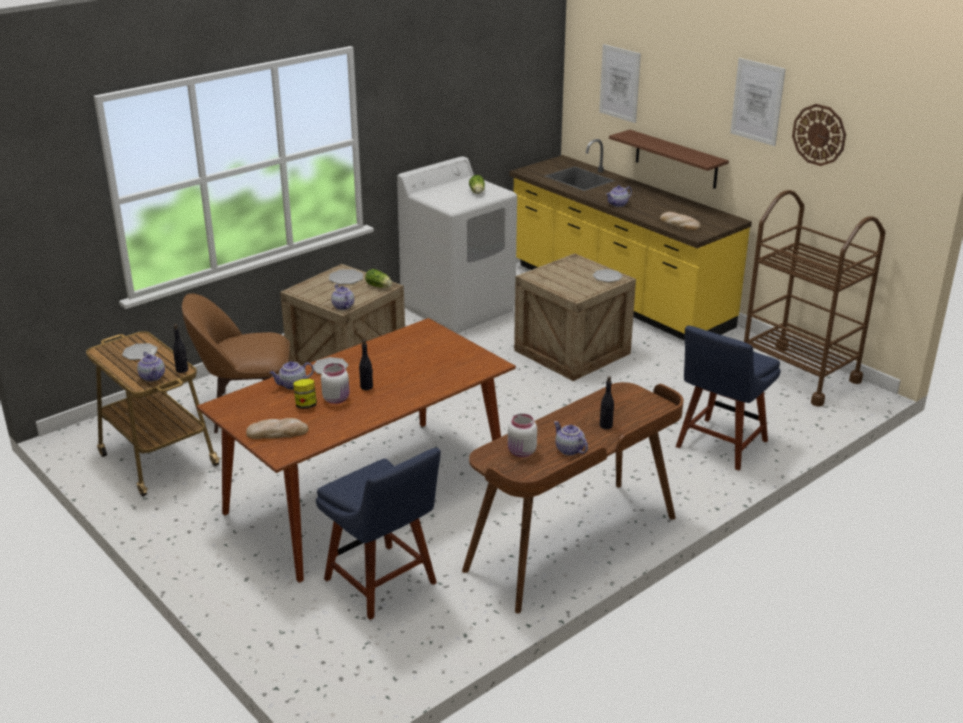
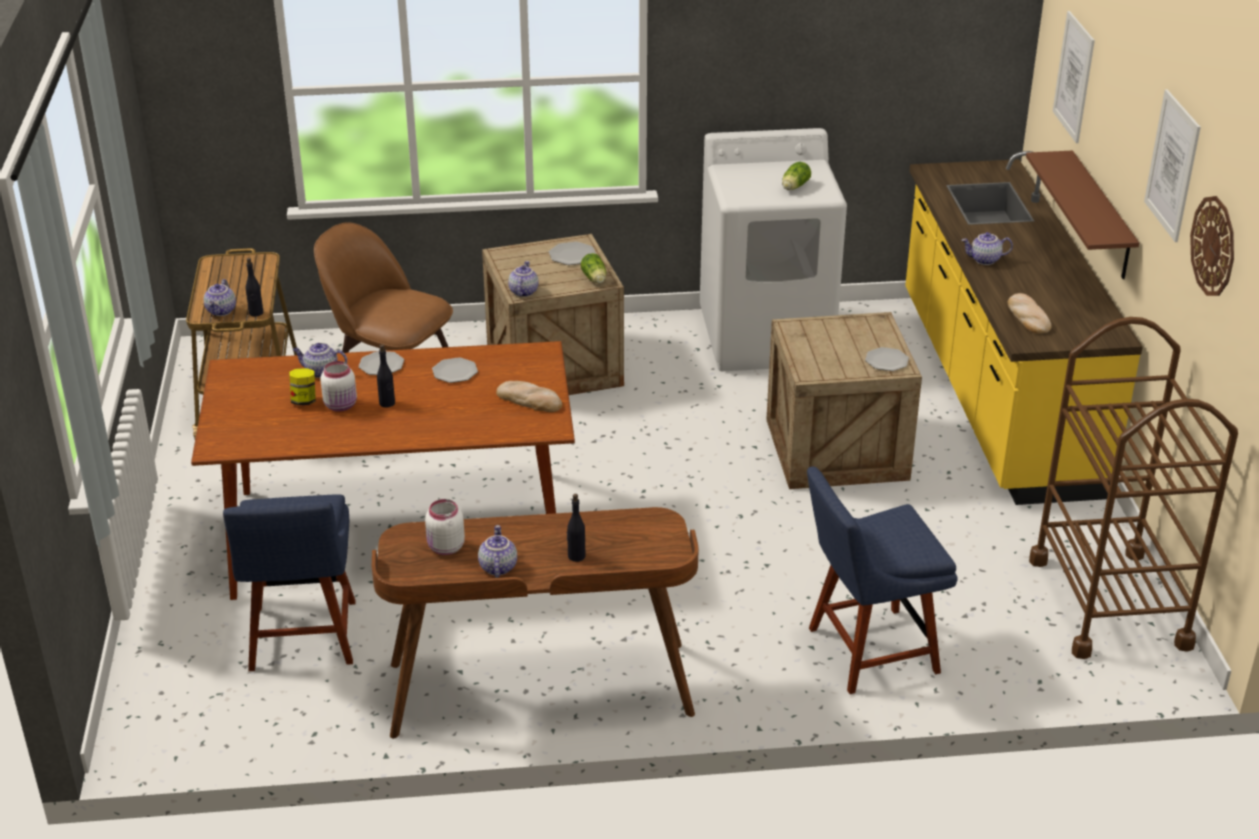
camera: 35 degrees right, 5 degrees up
(140, 353) = (244, 278): plate -> plate (455, 372)
(277, 432) = (242, 421): bread -> bread (529, 400)

